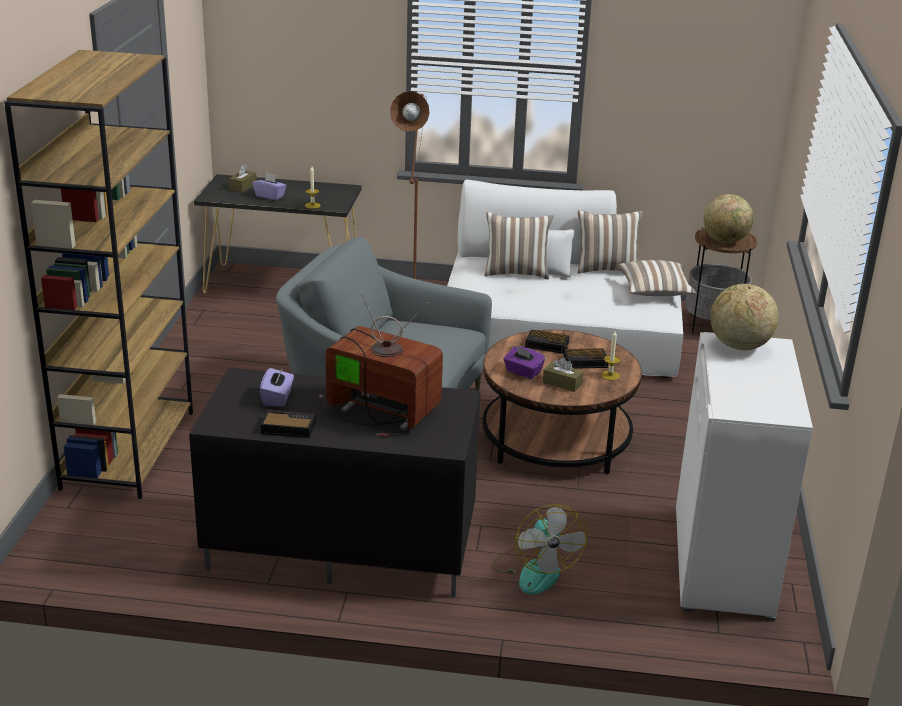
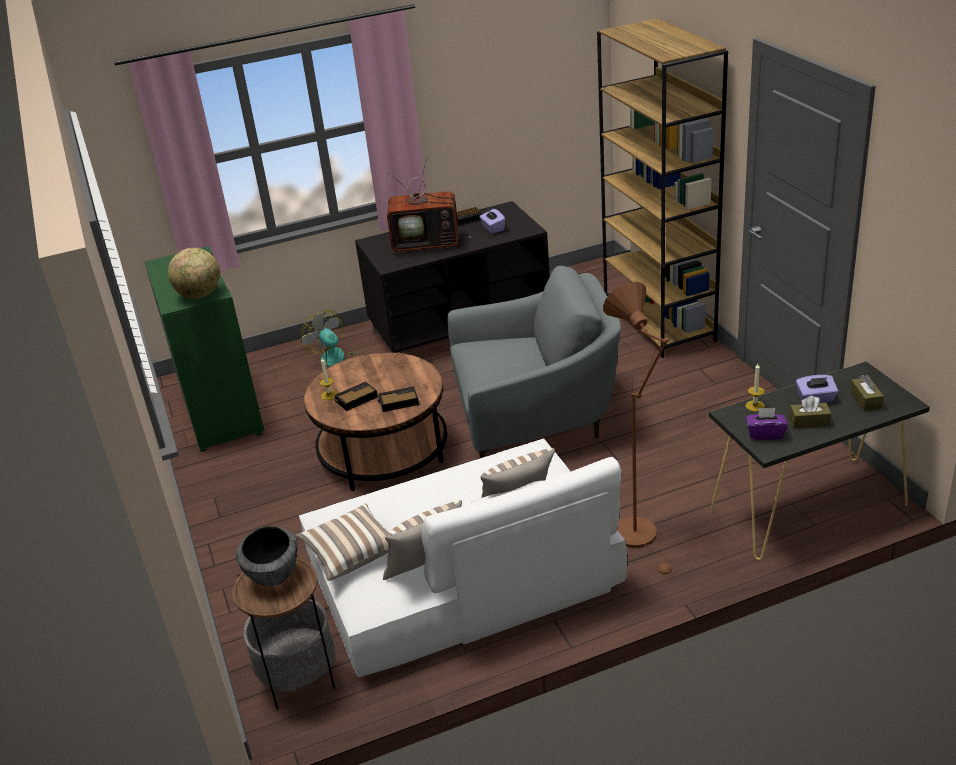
camera: 155 degrees right, 5 degrees up
(523, 372) = (398, 370): purple tissue box -> purple tissue box (765, 434)
(562, 383) = (362, 373): brown tissue box -> brown tissue box (809, 422)
(724, 562) = (220, 411): white cabinet -> green cabinet
(725, 241) = (273, 576): globe -> bowl

